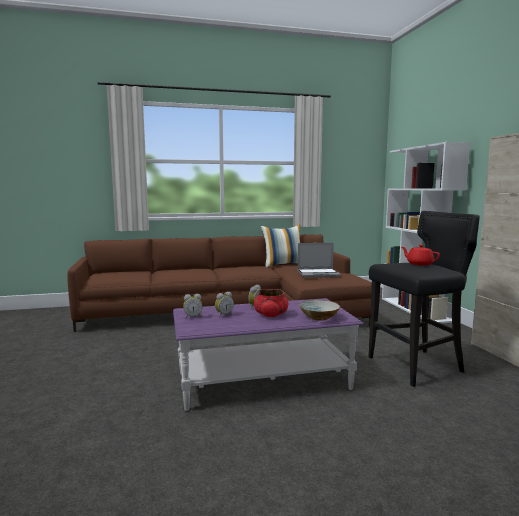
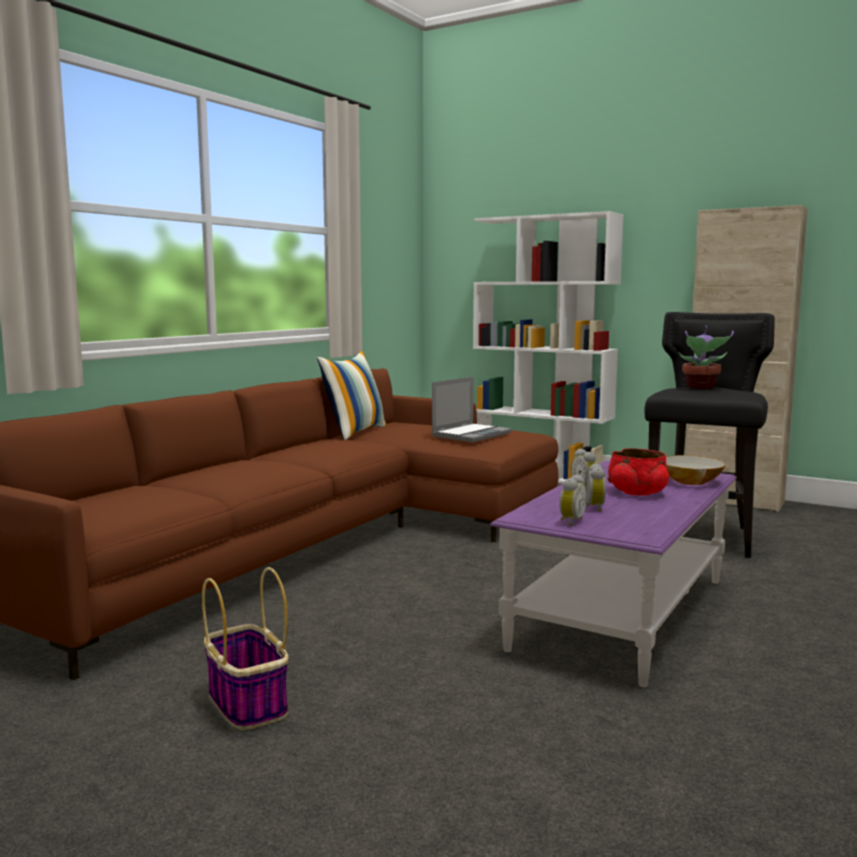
camera: 45 degrees left, 0 degrees up
(84, 355) = (246, 702): none -> basket
(419, 264) = (700, 388): red teapot -> potted plant

